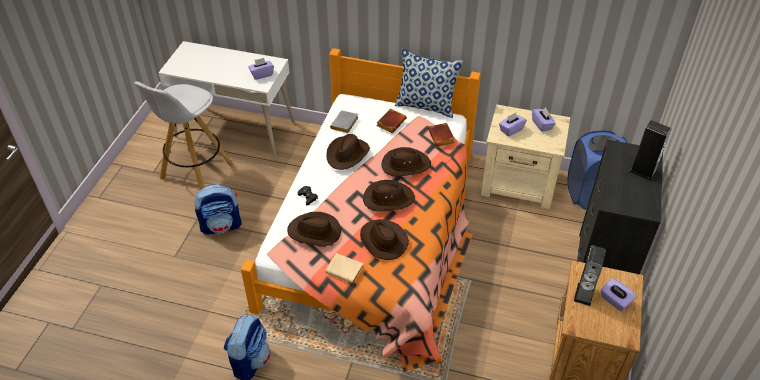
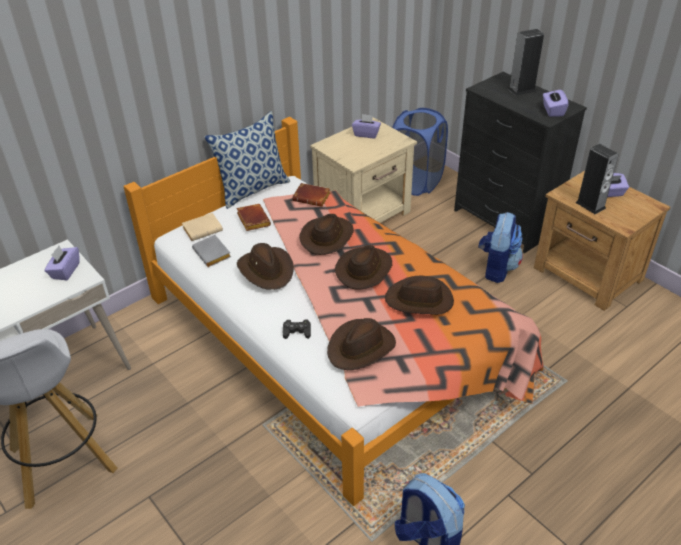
camera: 55 degrees left, 5 degrees down
(221, 225) = (187, 474): backpack -> backpack (496, 268)
(346, 270) = (439, 347): beige book -> beige book (203, 229)
(511, 130) = (354, 152): purple tissue box -> purple tissue box (552, 111)

